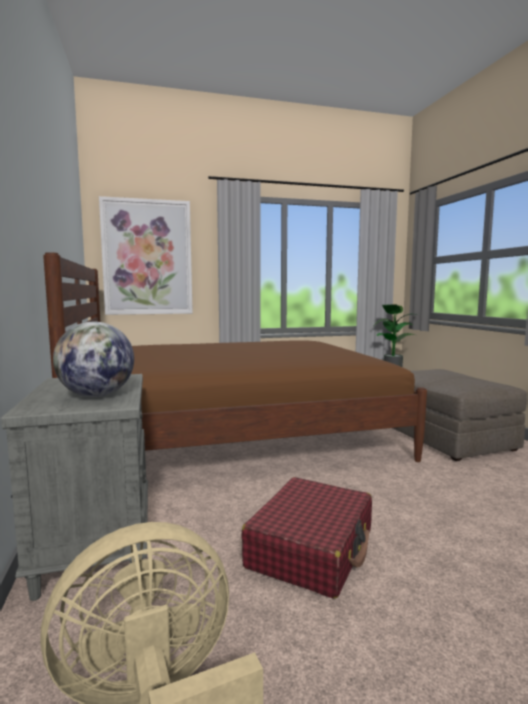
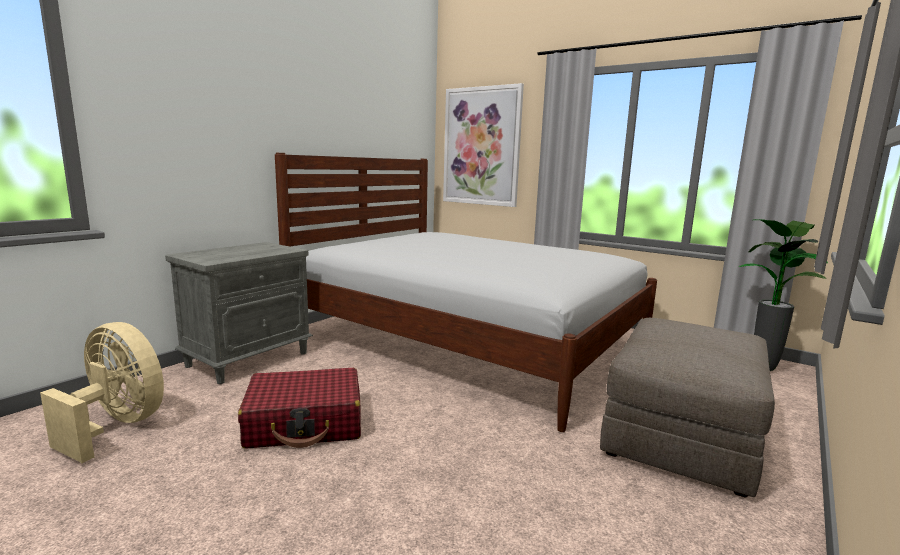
camera: 50 degrees right, 5 degrees up
(97, 396) = (227, 255): globe -> none
(236, 436) = (468, 338): brown bed -> white bed

